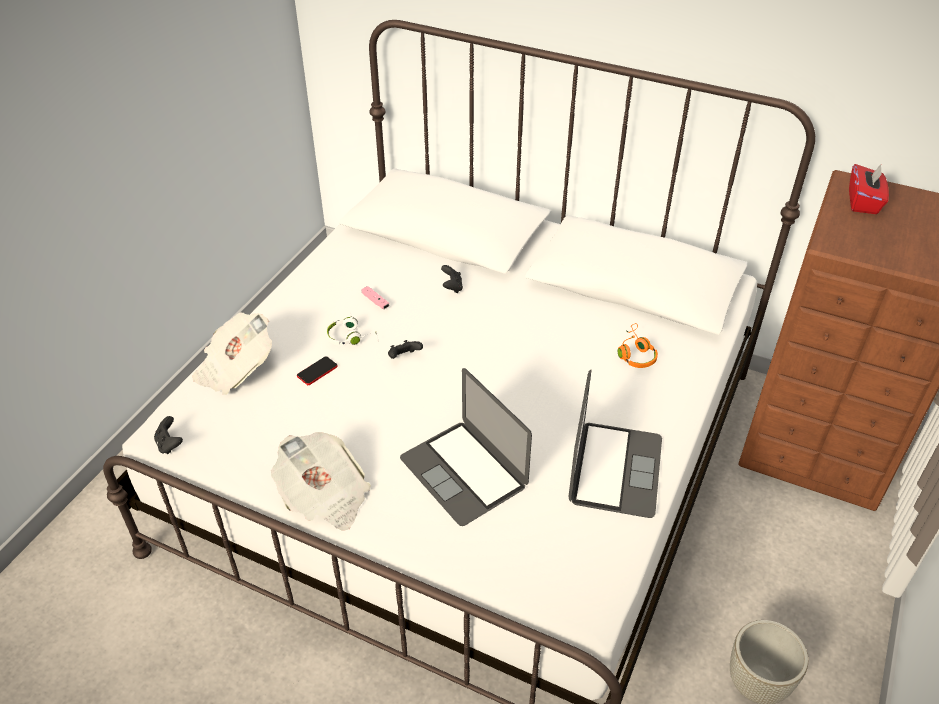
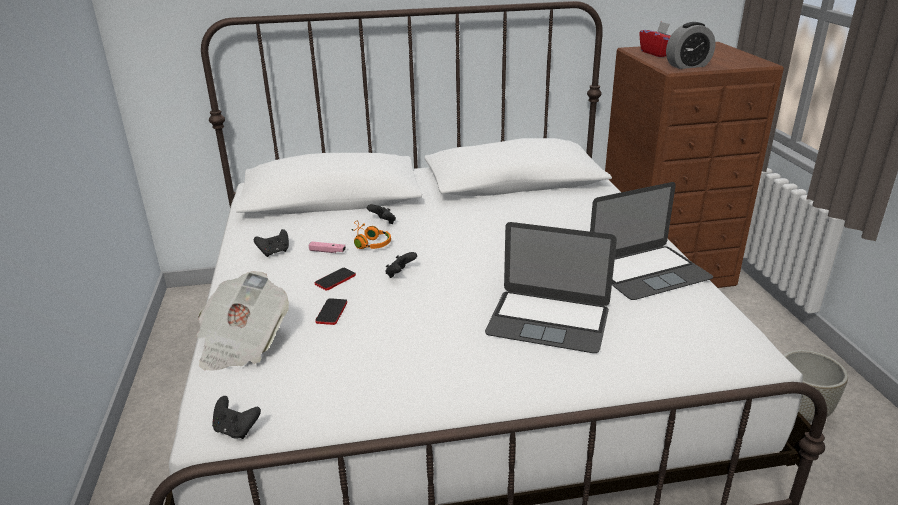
camera: 35 degrees left, 15 degrees down
(325, 497) = (455, 391): newspaper -> none
(336, 282) = (274, 252): none -> black game controller
(351, 337) = (335, 280): white headphones -> phone
(615, 469) = (648, 272): laptop -> laptop turned 90 degrees clockwise
(635, 353) = (568, 210): orange headphones -> orange headphones (369, 242)
(857, 243) = (687, 66): none -> alarm clock

